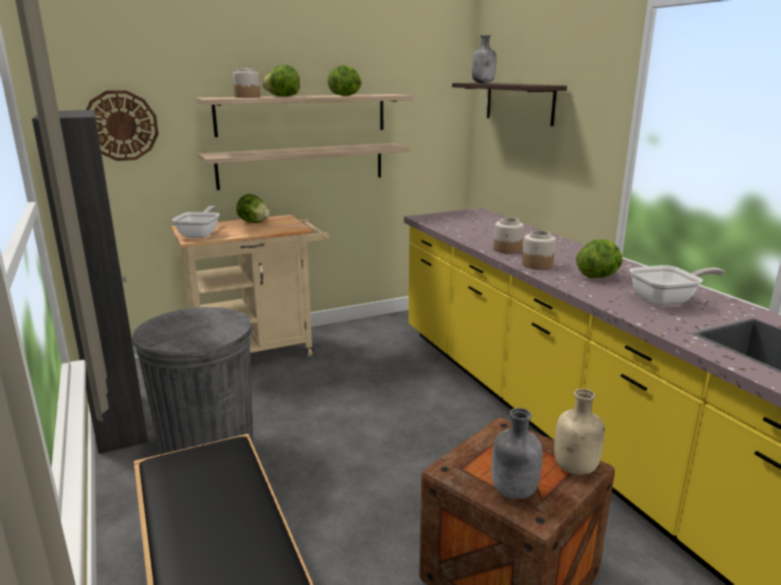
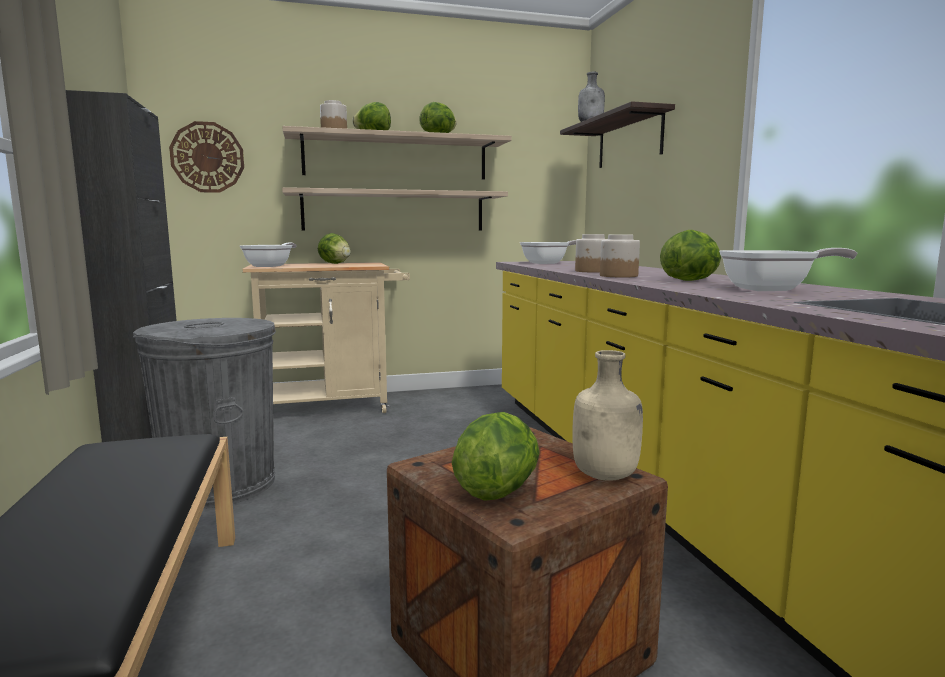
camera: 10 degrees right, 10 degrees down
(454, 221) = (548, 263): none -> frying pan
(513, 491) = (497, 490): grey bottle -> lettuce

